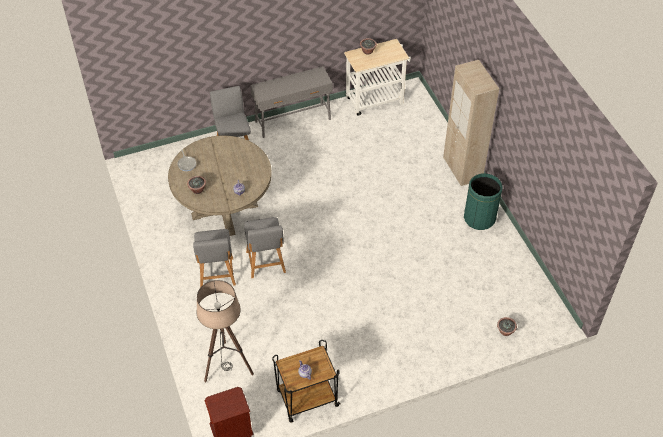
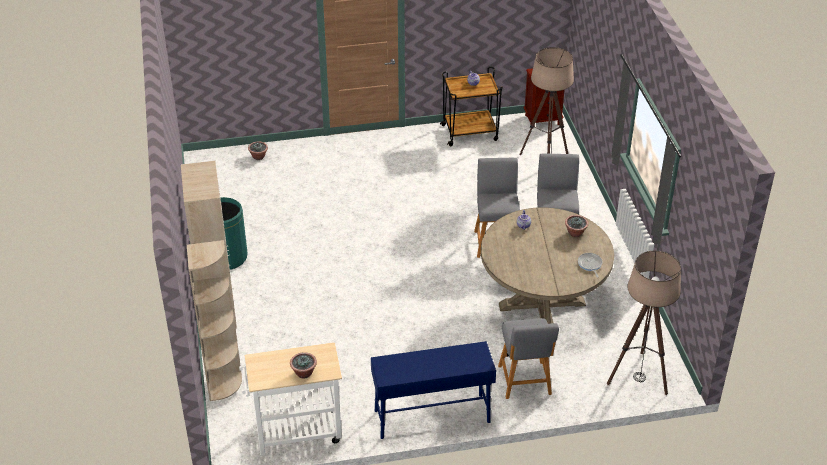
camera: 170 degrees left, 10 degrees down
(156, 164) = (638, 377): none -> floor lamp
(293, 121) = (432, 416): grey console table -> blue console table
(432, 120) = (224, 388): none -> beige bookcase

